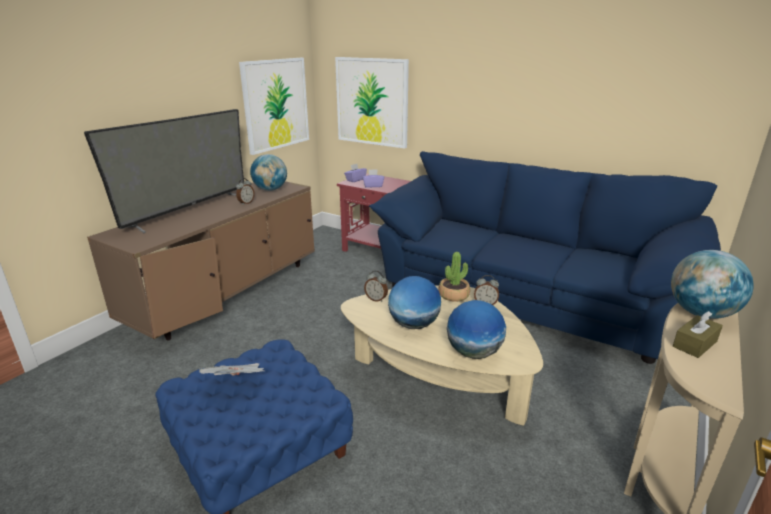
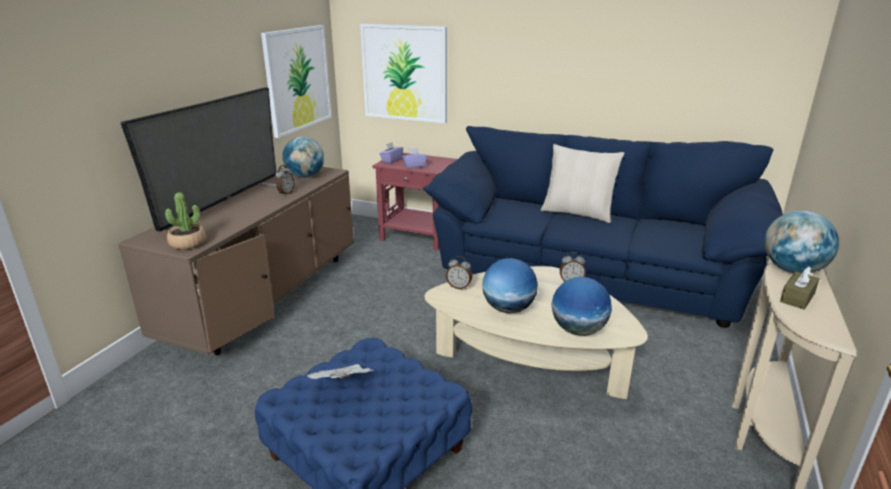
camera: 10 degrees left, 0 degrees up
(453, 295) = (536, 276): potted plant -> potted plant (188, 243)
(515, 238) = (578, 213): none -> beige pillow

